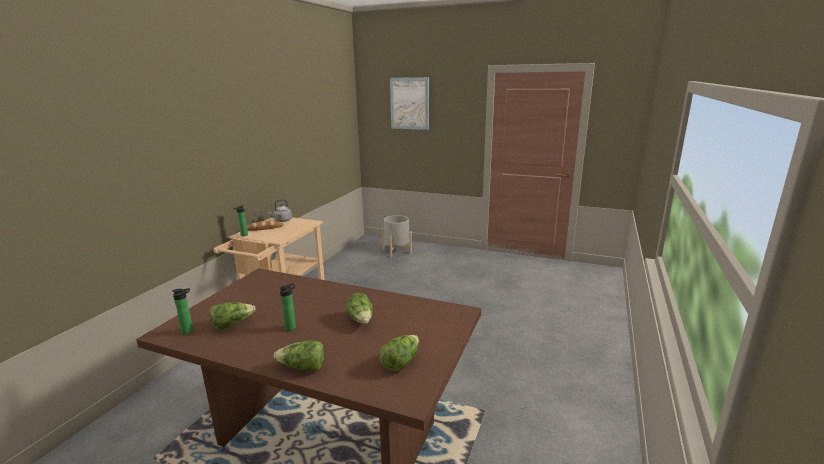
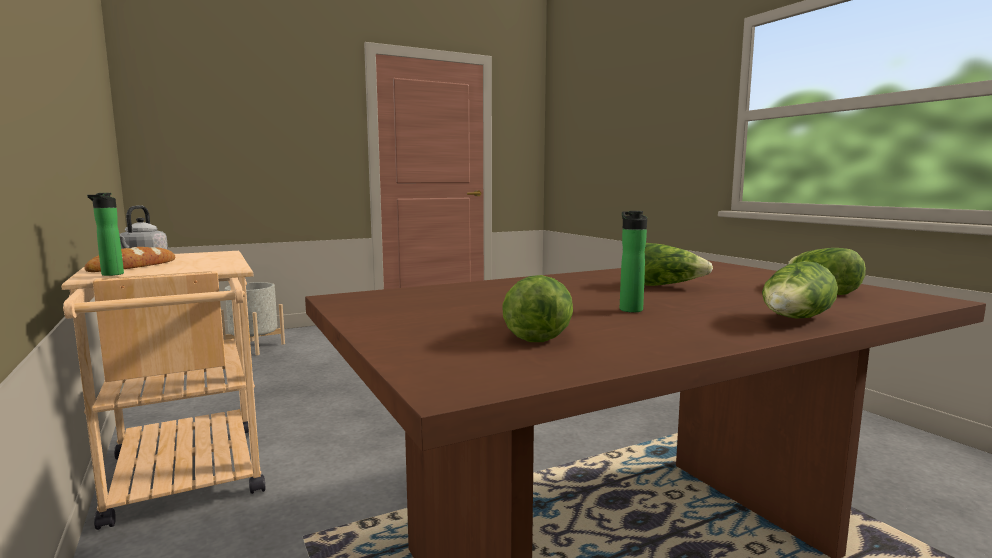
camera: 50 degrees left, 10 degrees down
(189, 331) = (502, 363): bottle -> none
(409, 103) = (235, 89): picture -> none

